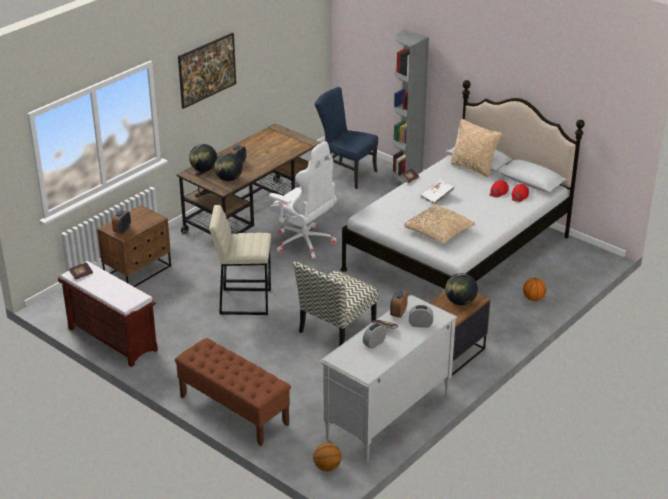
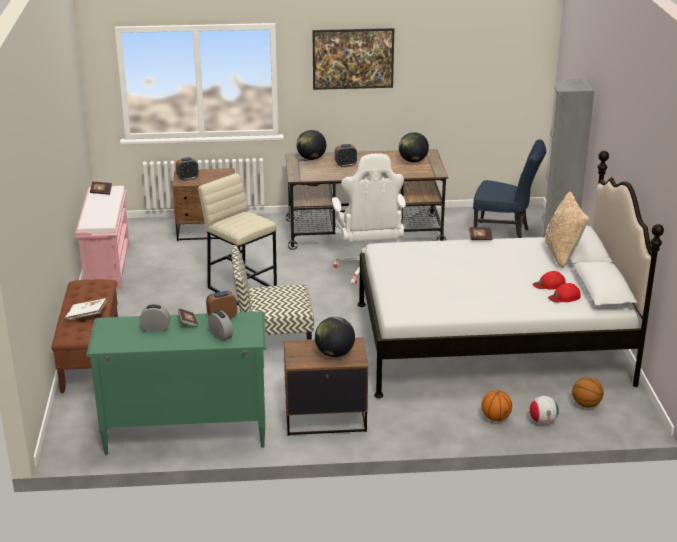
camera: 45 degrees right, 5 degrees down
(111, 339) = (107, 266): brown bench -> pink bench
(229, 179) = (317, 172): globe -> globe (413, 161)
(327, 467) = (73, 438): basketball -> basketball (586, 404)
(345, 173) = (504, 235): blue chair -> blue chair turned 120 degrees clockwise
(387, 417) = (185, 432): white dresser -> green dresser
(437, 196) = (476, 261): white book -> white book (87, 315)
(438, 231) = (423, 288): beige pillow -> none
(558, 286) = (542, 421): none -> football

